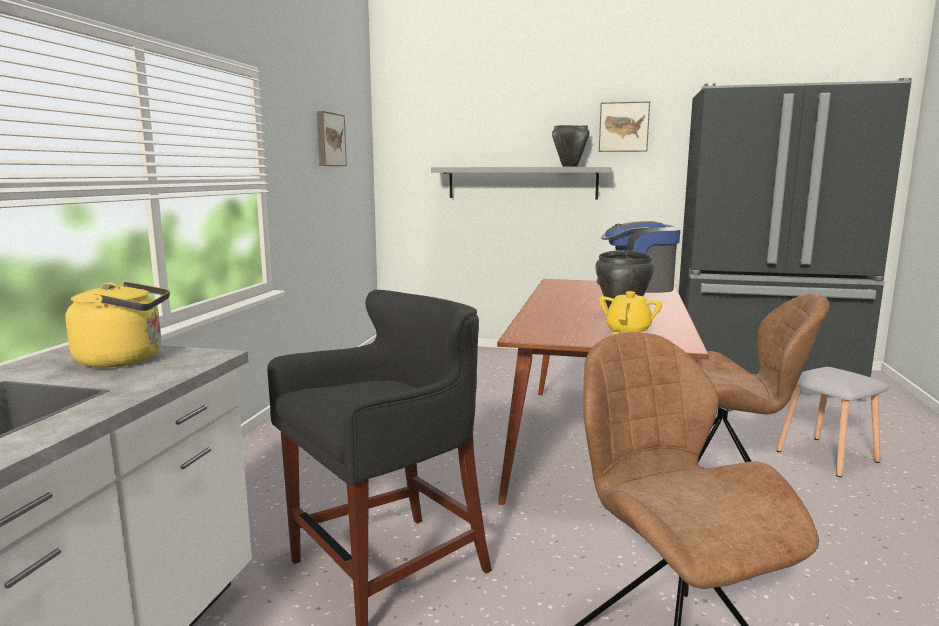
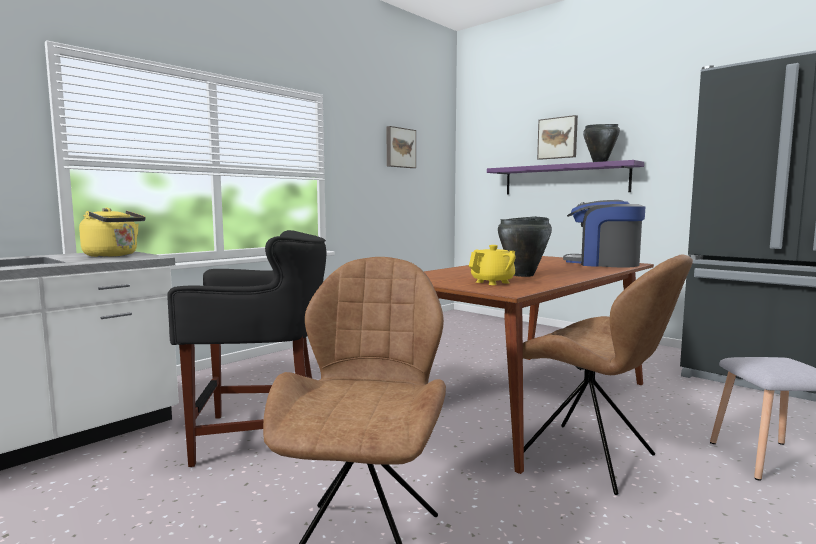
camera: 30 degrees right, 5 degrees down
(522, 183) = (564, 179): grey shelf -> purple shelf
(623, 127) = (656, 123): picture -> picture (558, 138)

